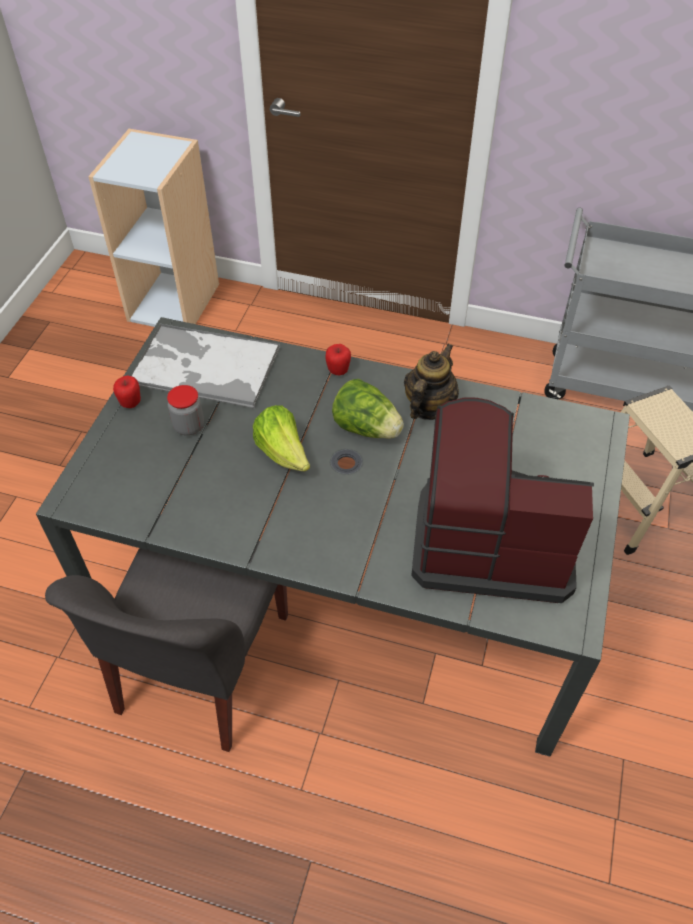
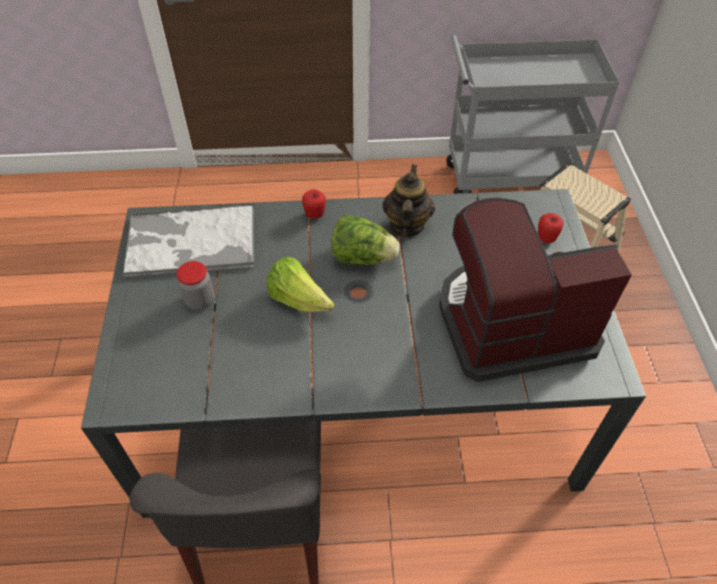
camera: 20 degrees left, 0 degrees up
(130, 403) = (133, 294): apple -> apple (546, 239)
(175, 301) = (105, 199): bookcase -> none

